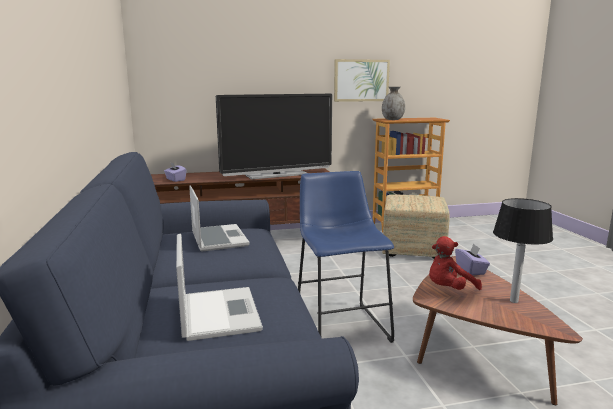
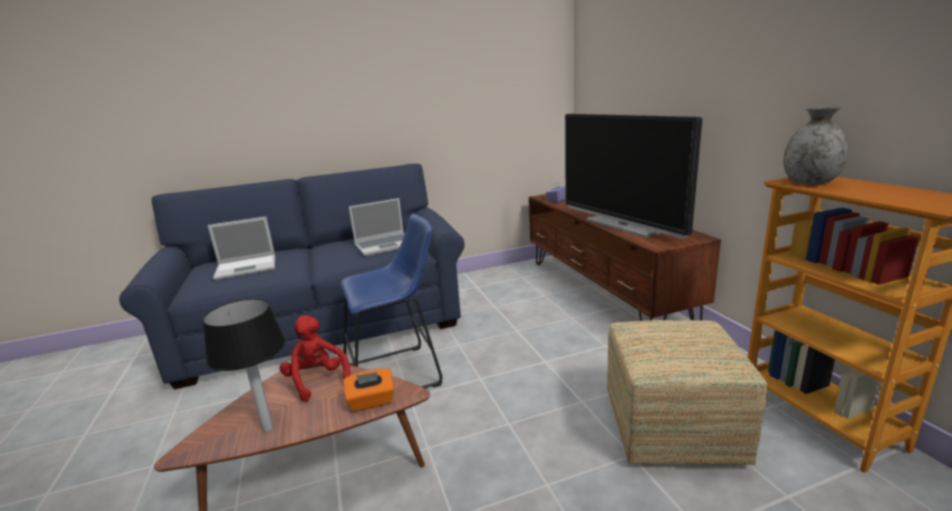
camera: 85 degrees right, 5 degrees up
(361, 80) = (807, 90): picture -> none
(471, 270) = (371, 402): purple tissue box -> orange tissue box

